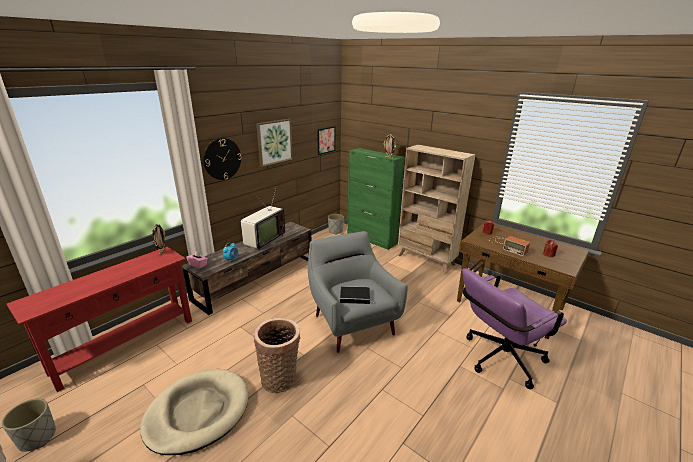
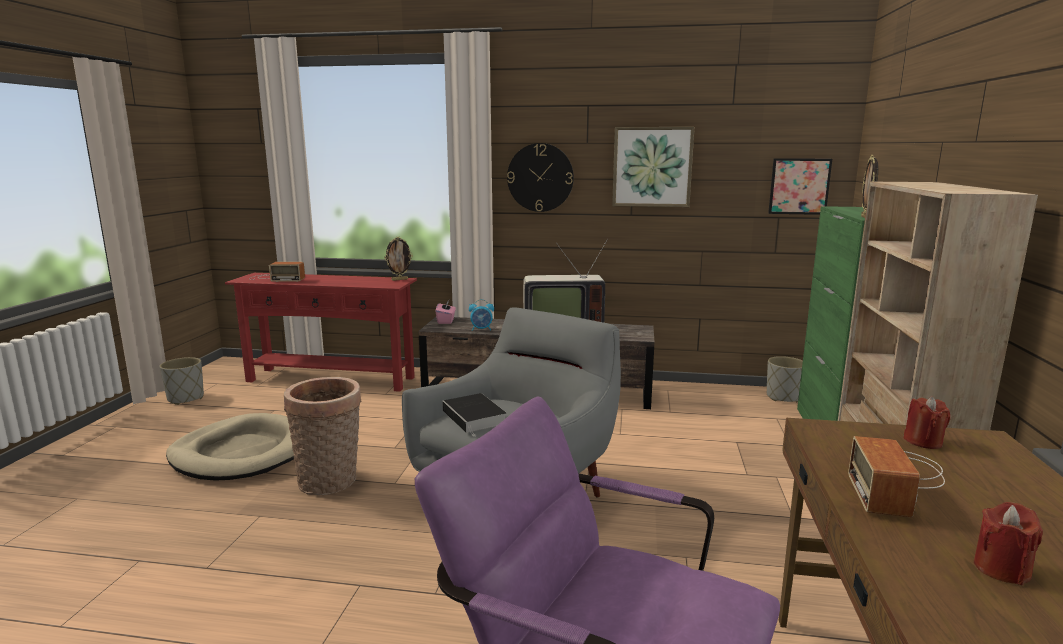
camera: 60 degrees right, 10 degrees down
(59, 296) = (276, 278): none -> radio

